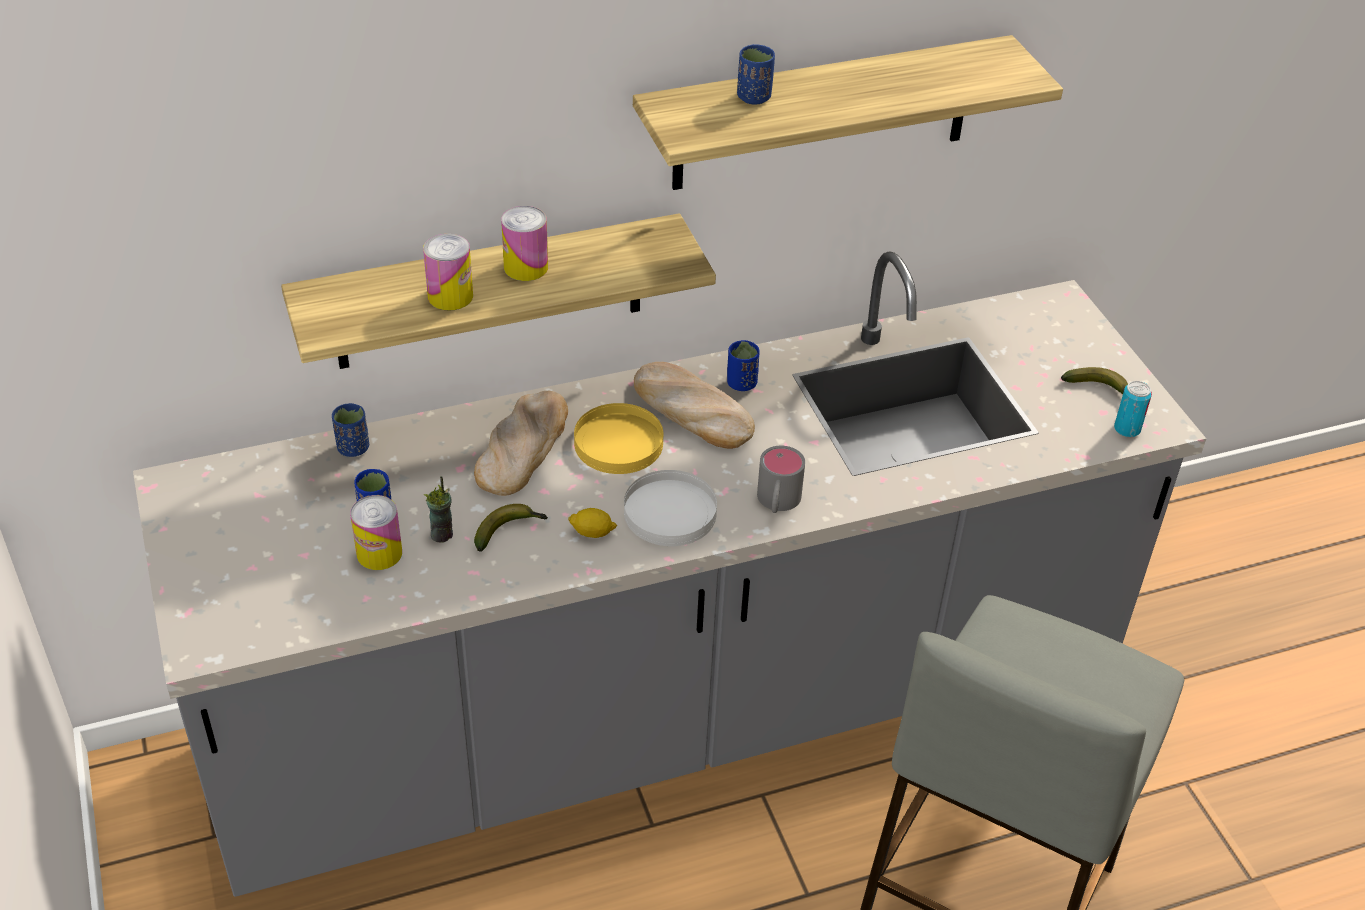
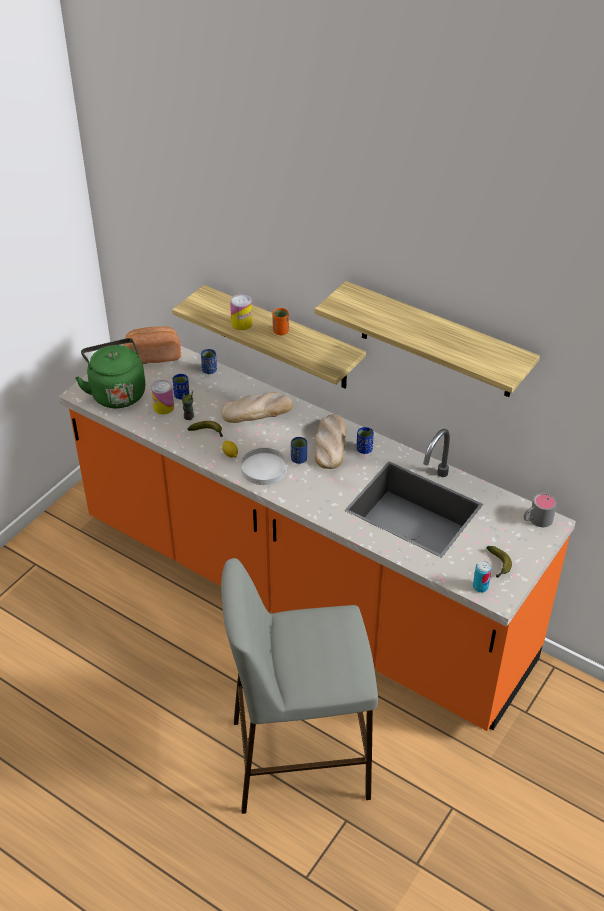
camera: 55 degrees right, 0 degrees up
(220, 495) = (153, 355): none -> bread
(263, 595) = (116, 392): none -> green kettle
(526, 267) = (280, 331): can -> orange cup
(619, 442) = (288, 434): yellow plate -> none
(671, 715) = (301, 592): grey counter -> orange counter
(754, 97) = (383, 309): blue cup -> blue cup (299, 459)
(777, 503) = (302, 496): grey mug -> grey mug (536, 520)

